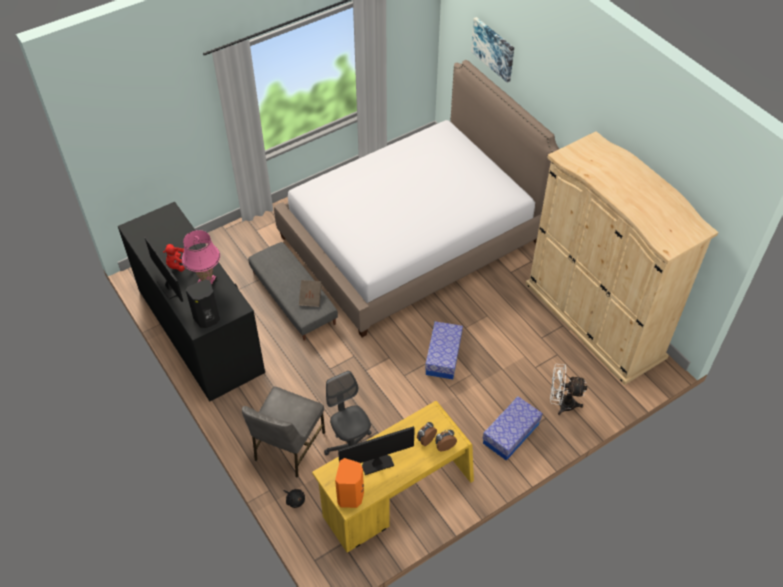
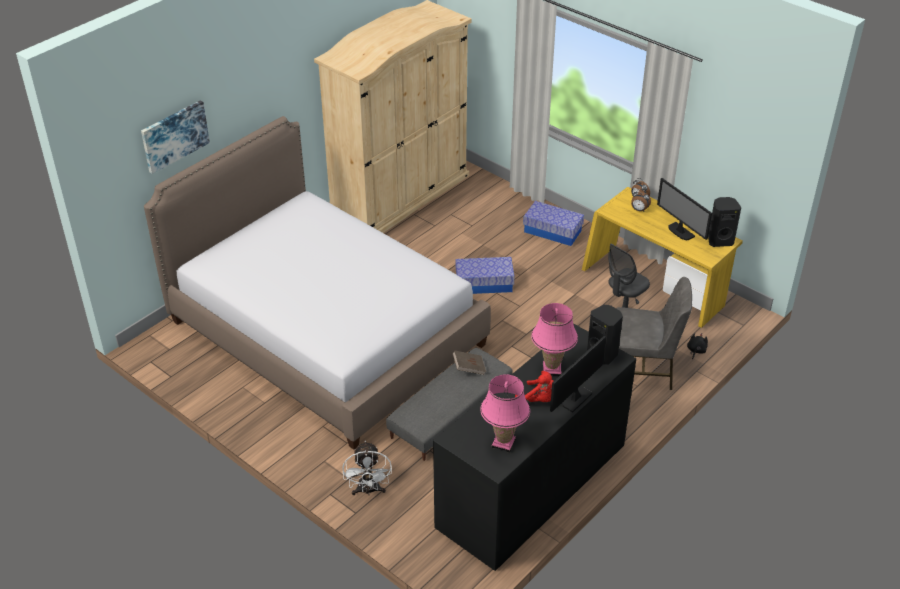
camera: 105 degrees left, 10 degrees down
(150, 236) = (503, 443): none -> pink table lamp
(351, 496) = (719, 240): orange speaker -> black speaker
(561, 403) = (505, 207): white fan -> white fan (368, 491)

